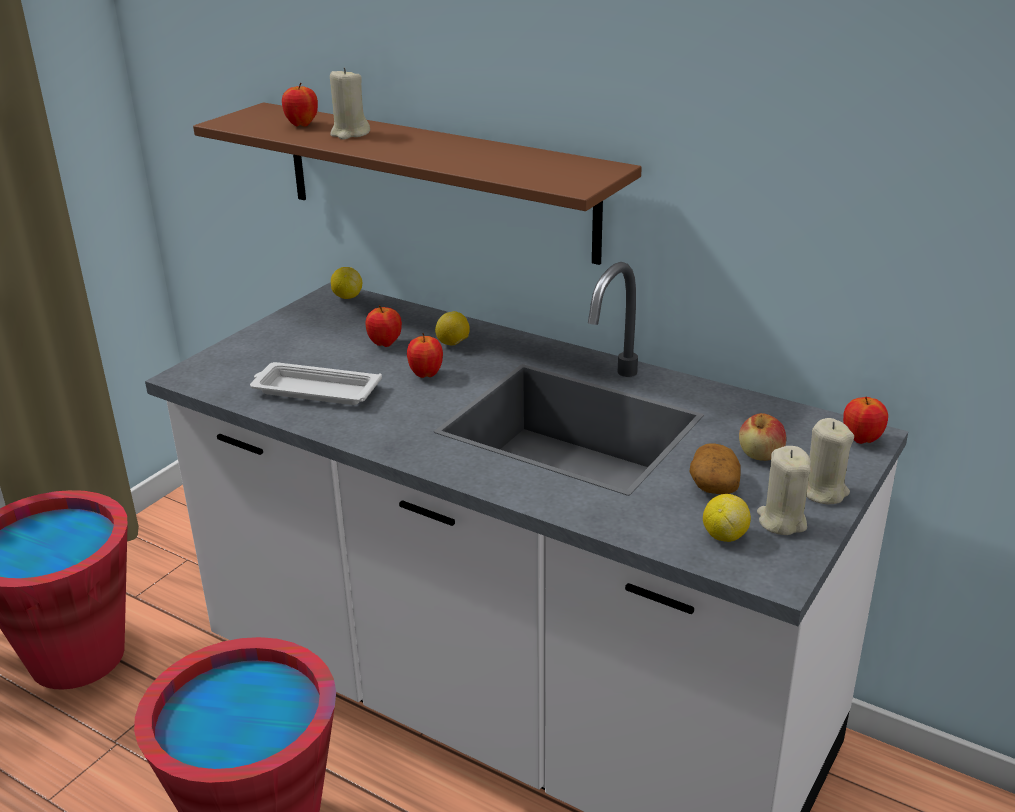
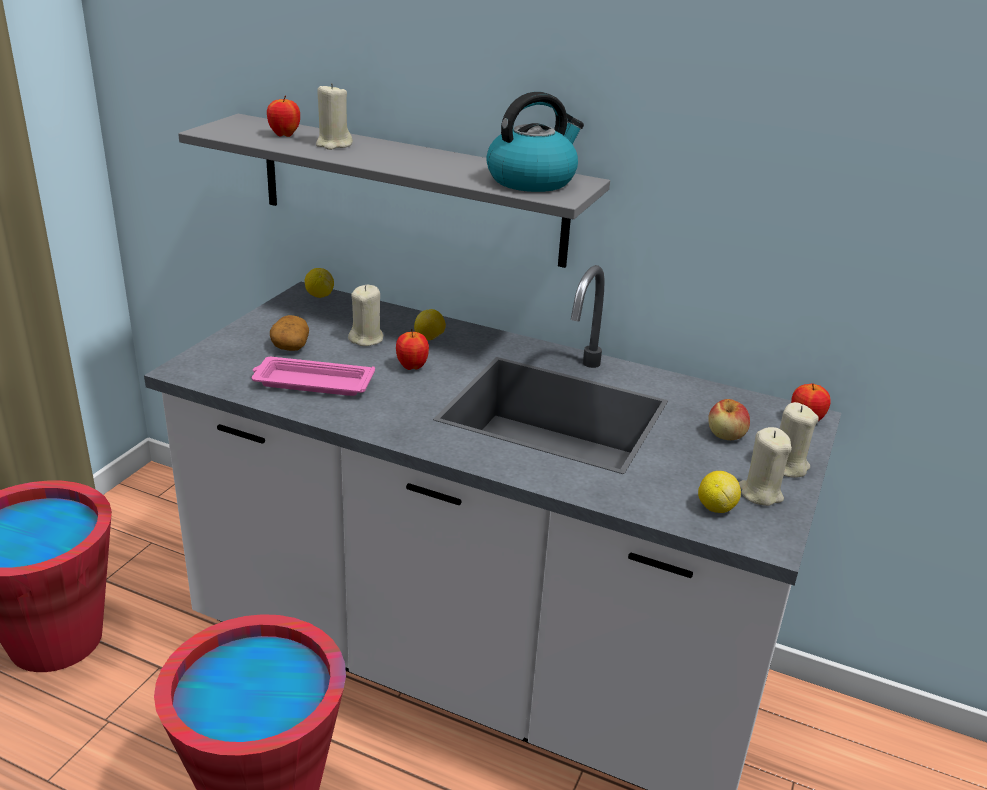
camera: 10 degrees left, 0 degrees up
(314, 391) = (311, 383): white tray -> pink tray
(385, 344) = (366, 339): apple -> beige candle
(436, 180) = (410, 189): brown shelf -> grey shelf
(551, 168) = (532, 180): none -> kettle
(713, 484) = (693, 462): potato -> potato (290, 345)

